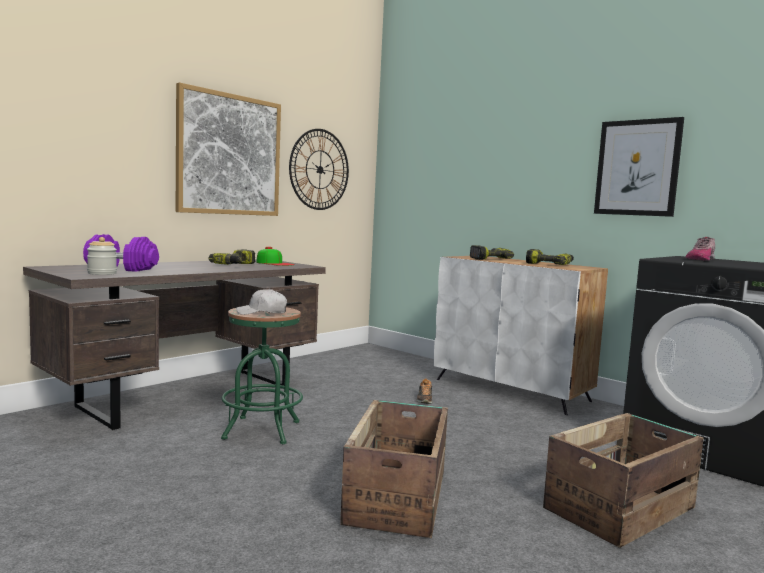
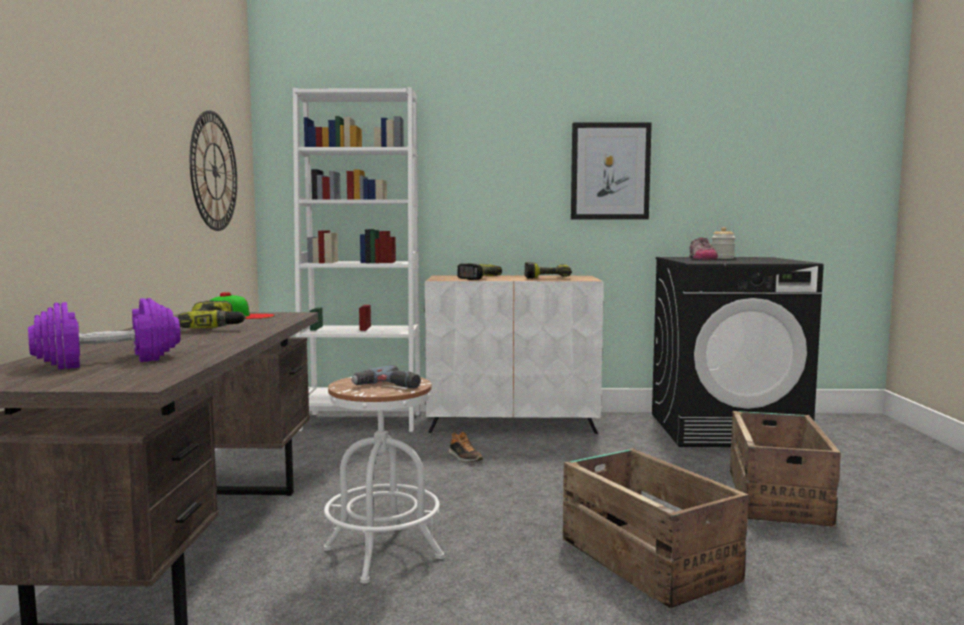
camera: 40 degrees left, 0 degrees up
(102, 273) = (135, 373): jar -> jar (722, 258)
(229, 155) = (136, 150): picture -> none
(262, 312) = (387, 386): white cap -> power drill
(262, 430) = (383, 553): green stool -> white stool
(409, 362) = (361, 421): none -> white bookcase

